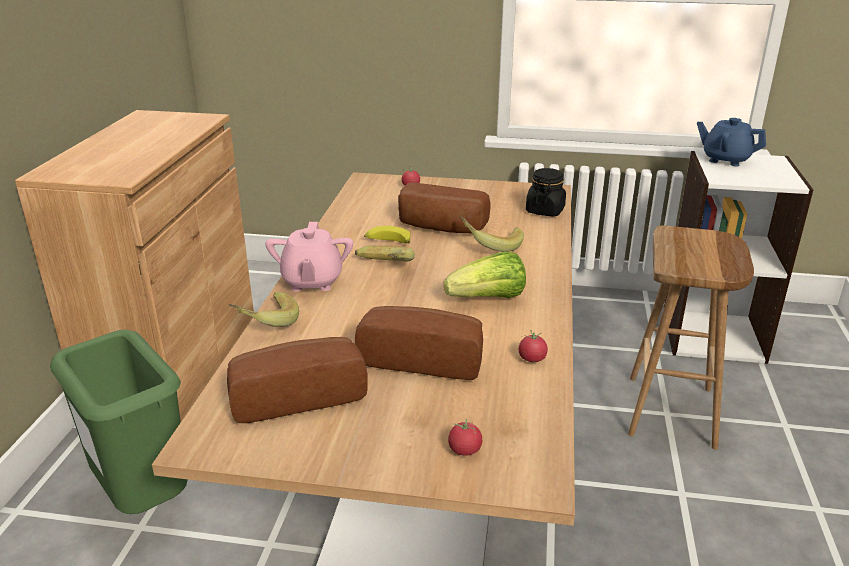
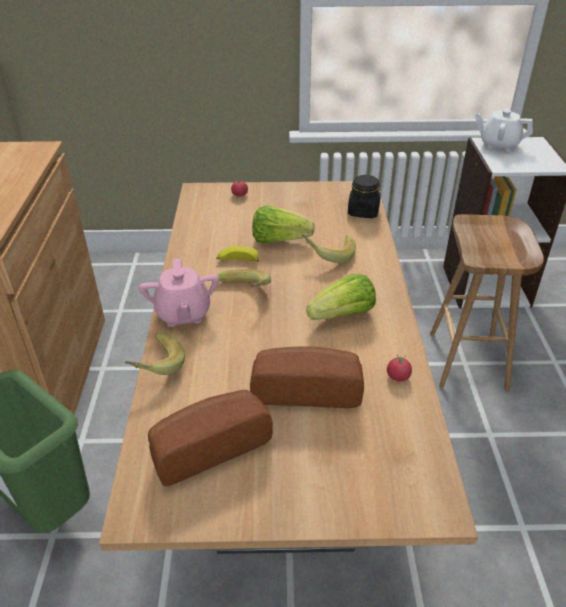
camera: 10 degrees left, 10 degrees up
(440, 228) = (279, 240): bread -> lettuce
(464, 450) = (370, 484): tomato -> none
(725, 159) = (498, 145): blue teapot -> white teapot

